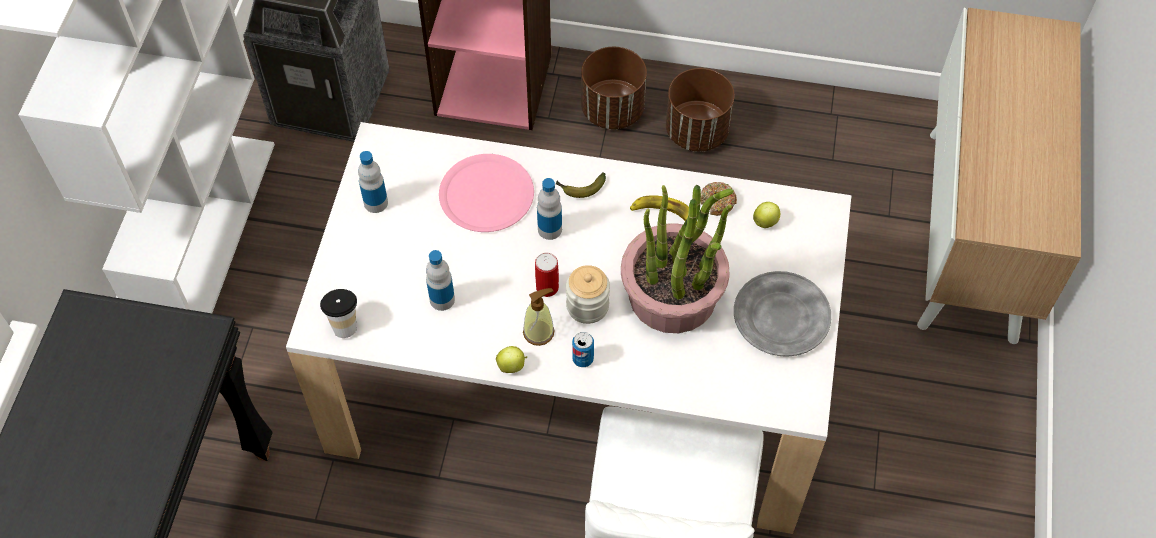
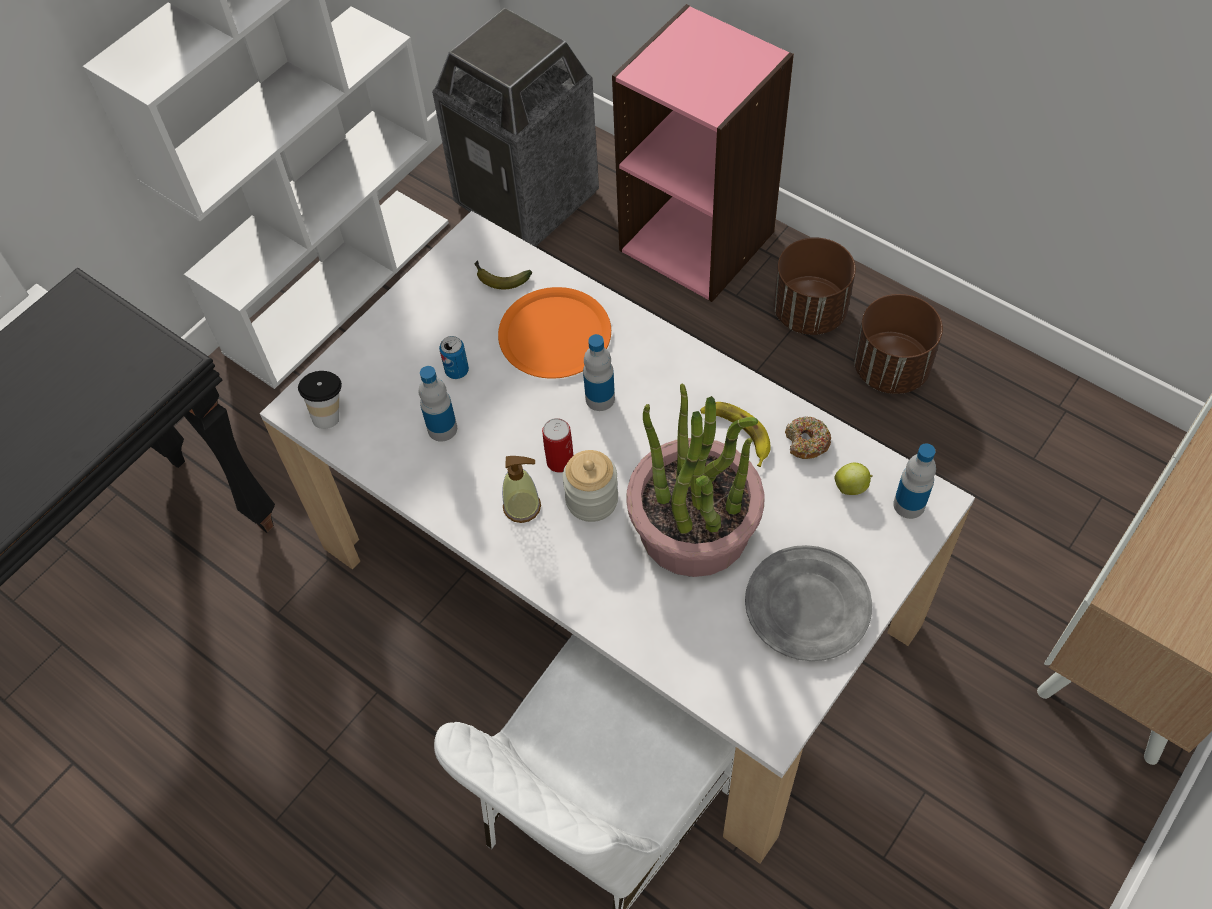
camera: 30 degrees right, 0 degrees up
(376, 203) = (436, 300): bottle -> bottle (909, 505)
(486, 194) = (554, 334): pink plate -> orange plate
(512, 366) = (472, 531): apple -> none
(580, 188) = (659, 367): banana -> banana (499, 278)
(583, 359) = (552, 557): can -> can (457, 371)

